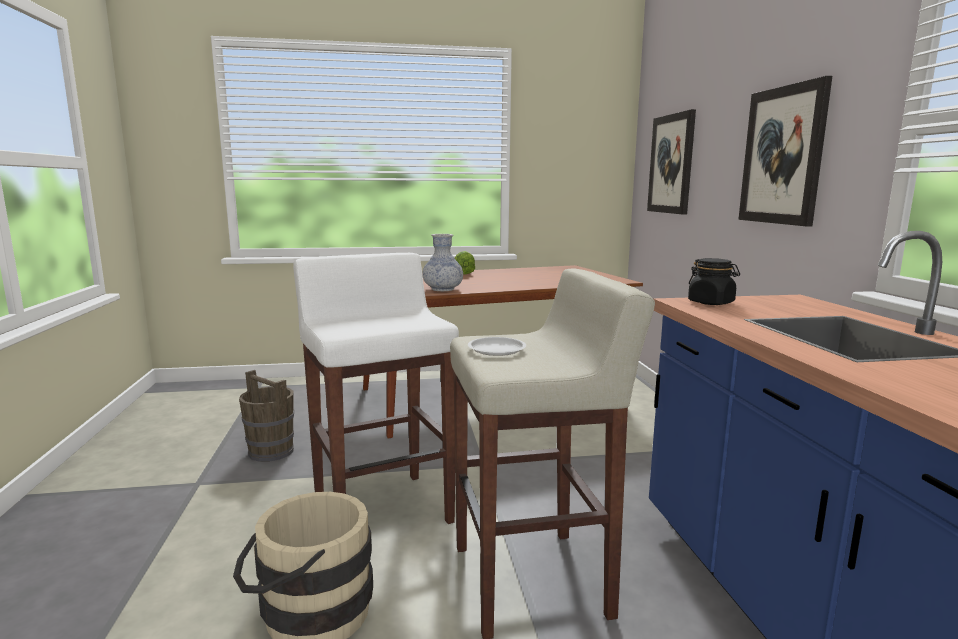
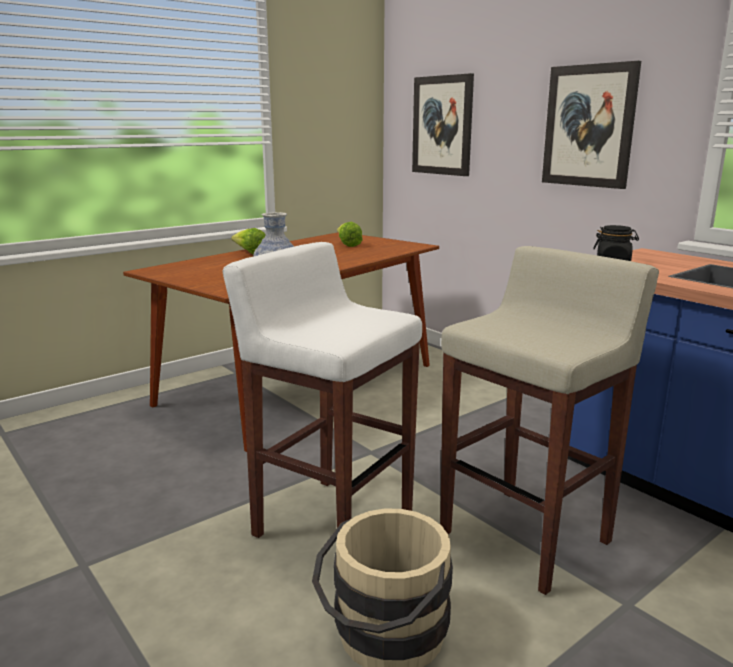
camera: 30 degrees left, 5 degrees up
(271, 451) = (129, 503): brown bucket -> none
(496, 350) = (515, 333): white plate -> none
(556, 275) = (347, 245): none -> lettuce

